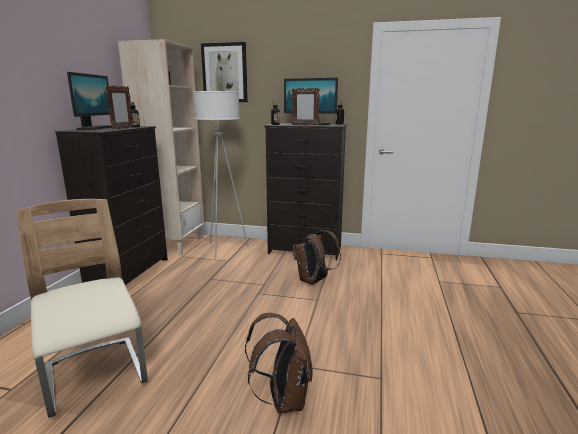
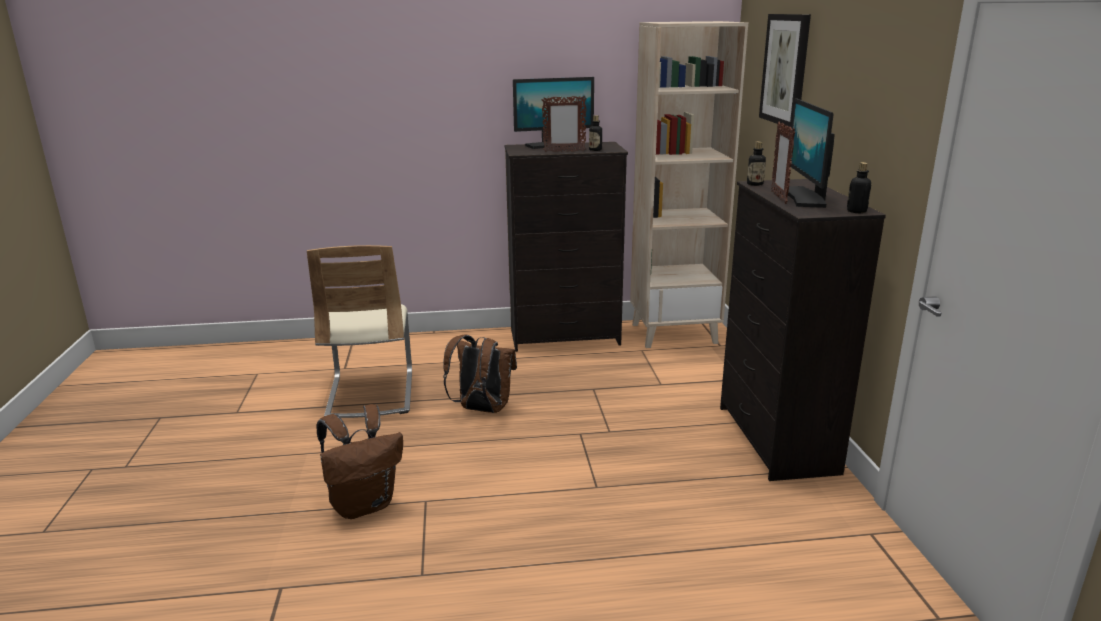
camera: 70 degrees right, 5 degrees up
(95, 376) = (370, 394): beige chair -> beige chair turned 135 degrees clockwise
(224, 250) = (695, 371): white floor lamp -> none
(314, 281) = (657, 472): brown backpack -> brown backpack (482, 409)

